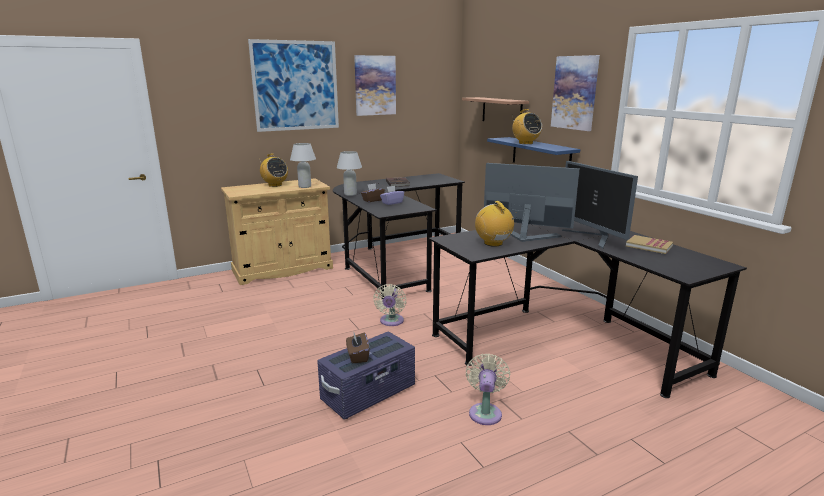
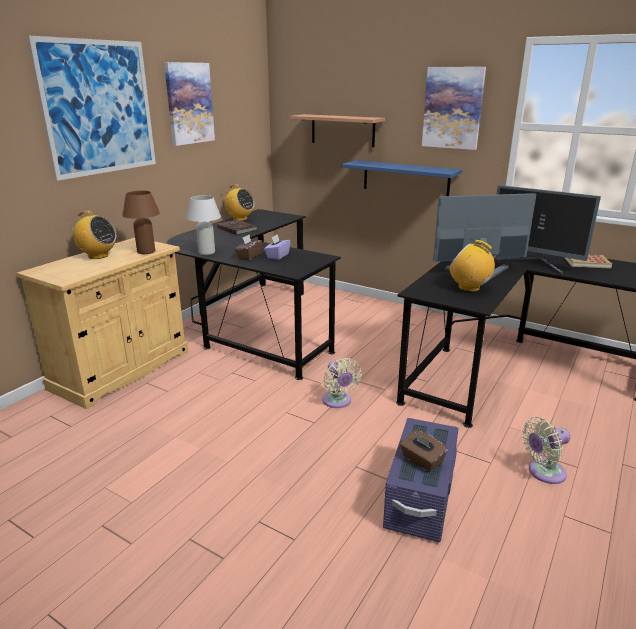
camera: 30 degrees left, 5 degrees up
(305, 186) = (146, 252): white table lamp -> brown table lamp
(485, 412) = (543, 472): beige fan -> beige fan turned 90 degrees counterclockwise
(525, 143) = (396, 166): radio -> radio (240, 219)

